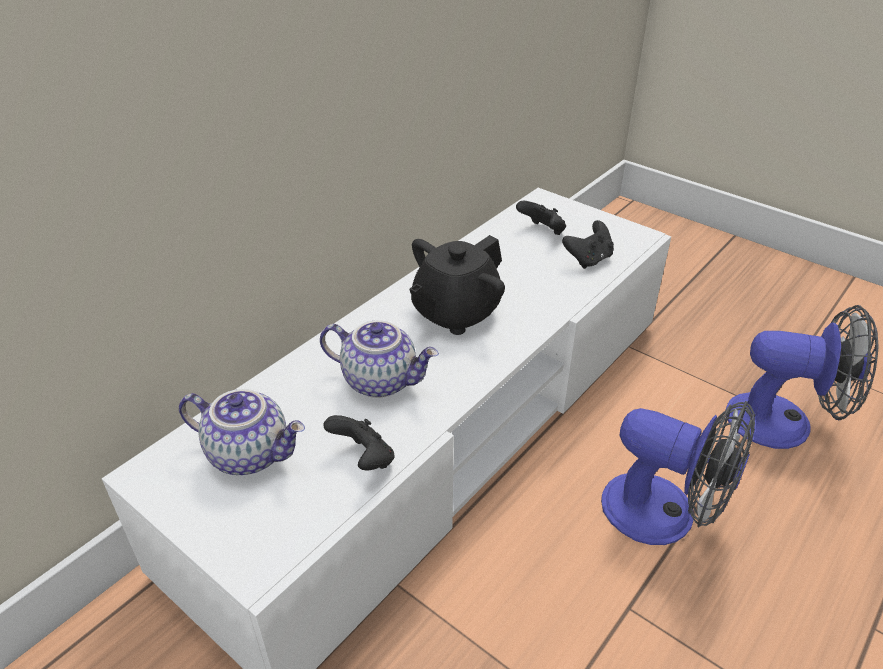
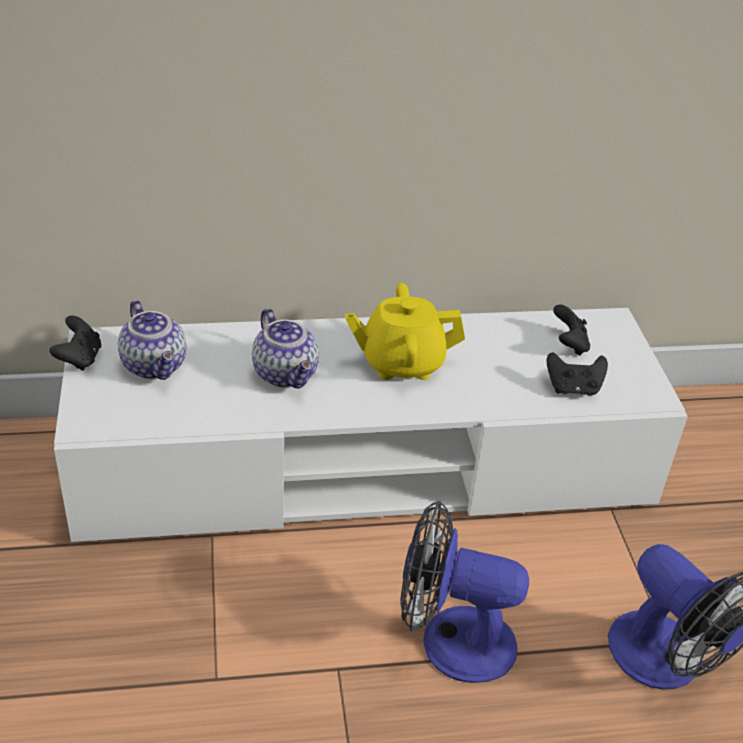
camera: 40 degrees right, 0 degrees up
(364, 459) = (211, 412): black game controller -> black game controller (79, 359)
(455, 313) = (401, 363): black teapot -> yellow teapot
(664, 515) = (451, 640): fan -> fan turned 120 degrees clockwise

